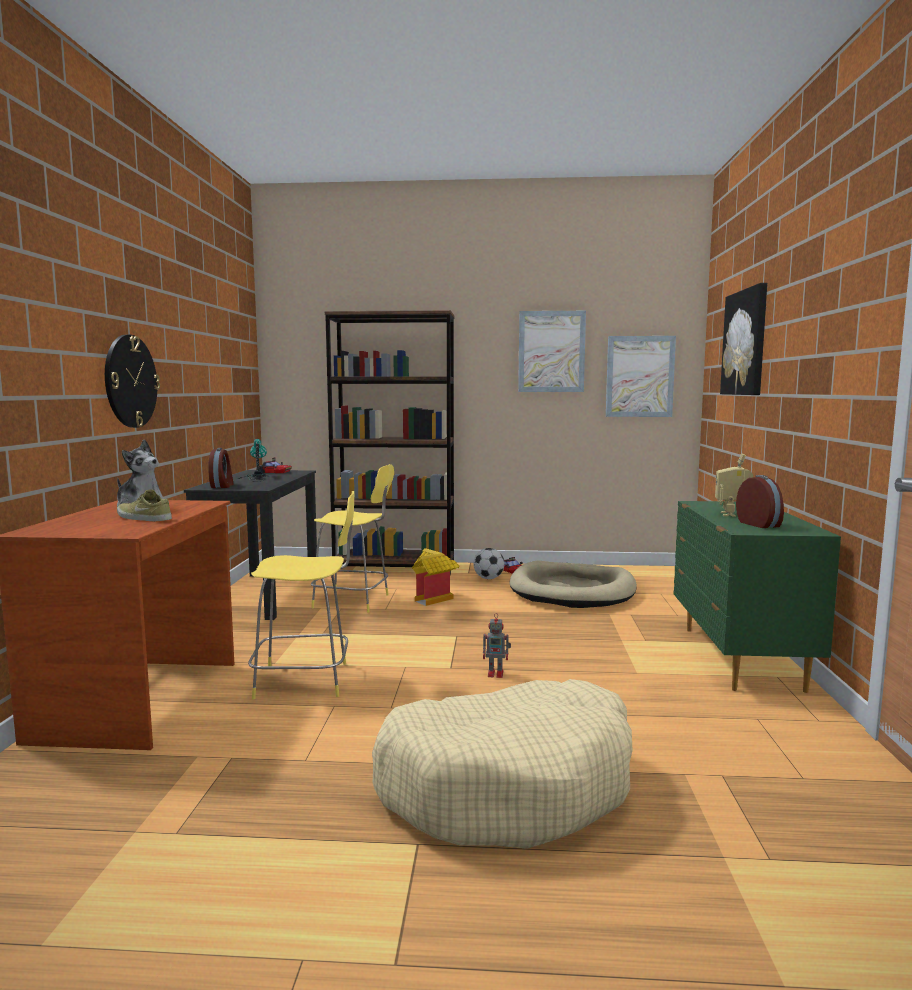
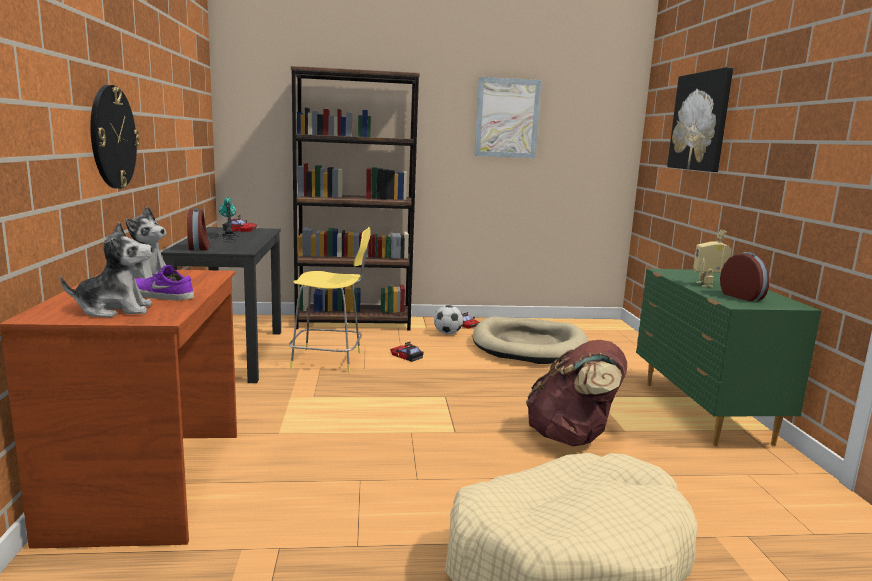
camera: 10 degrees left, 5 degrees up
(95, 527) = (115, 310): none -> plush toy
(143, 518) = (159, 295): beige shoe -> purple shoe
(306, 680) = (319, 452): yellow stool -> none
(434, 598) = (406, 356): toy house -> toy car
(496, 674) = (500, 437): toy robot -> none
(574, 677) = (572, 437): none -> brown backpack
(640, 376) = (586, 146): picture -> none

